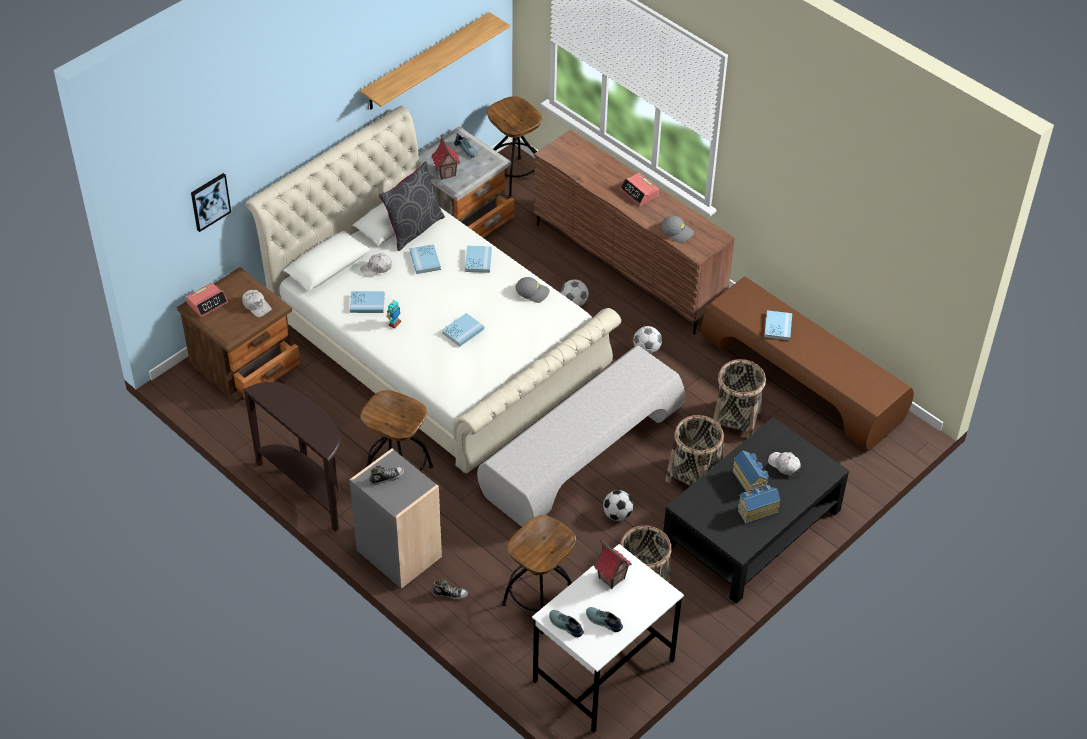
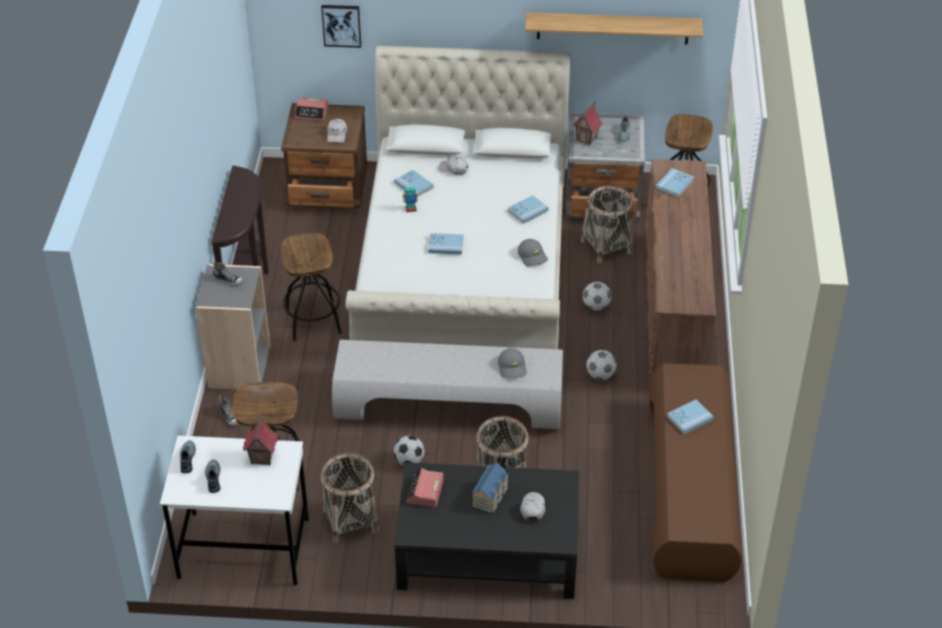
camera: 50 degrees right, 5 degrees down
(413, 228) = (516, 162): grey pillow -> none
(425, 260) = (492, 186): blue book -> blue book (674, 184)
(639, 193) = (689, 235): alarm clock -> alarm clock (425, 492)
(677, 232) = (675, 280): grey cap -> grey cap (512, 368)
(735, 420) = (592, 472): basket -> basket (606, 247)
(756, 510) = (463, 519): toy house -> none

